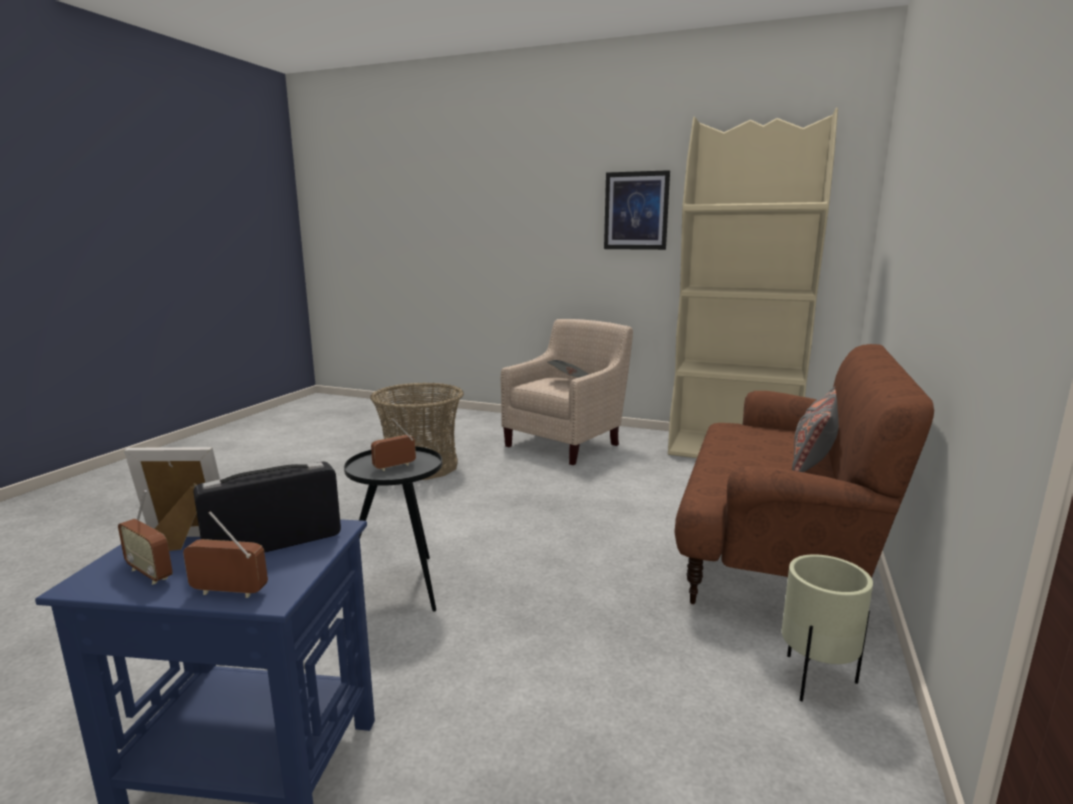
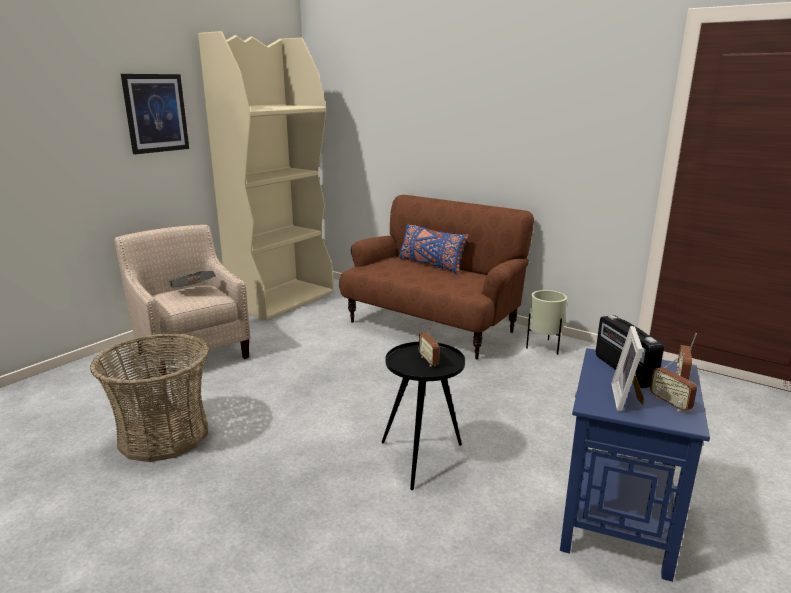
camera: 75 degrees left, 5 degrees up
(150, 573) = (670, 403): radio -> radio turned 105 degrees clockwise
(814, 457) = (431, 265): grey pillow -> blue pillow

